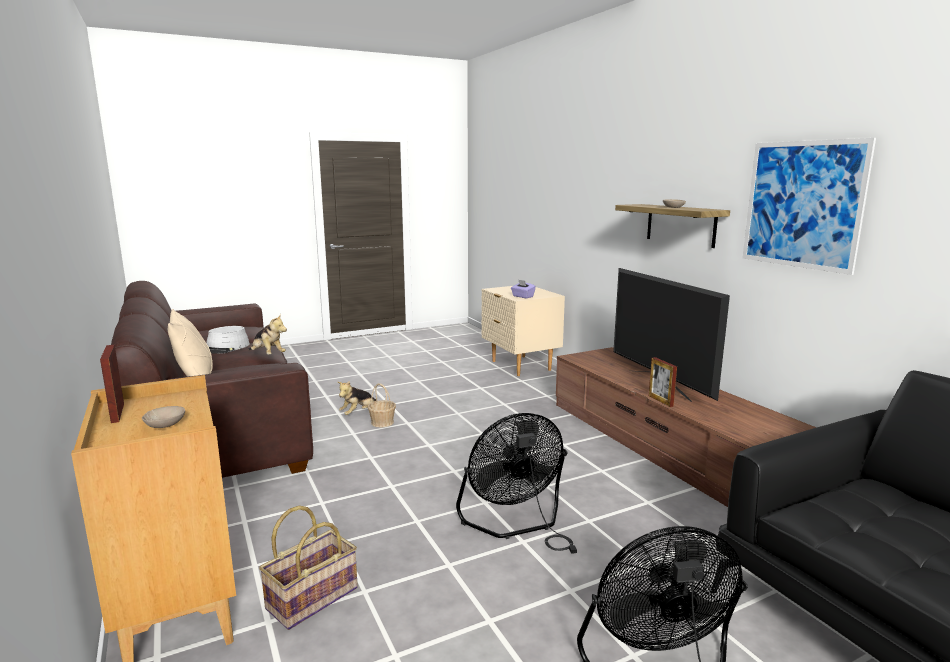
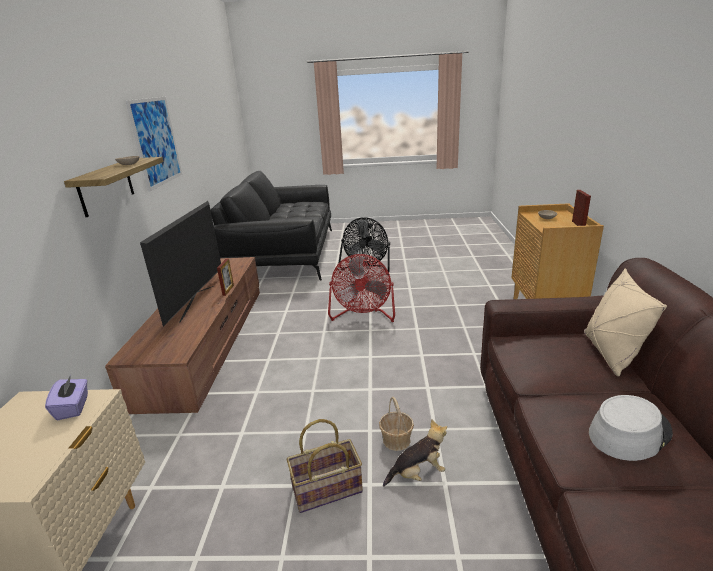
camera: 150 degrees left, 10 degrees up
(267, 355) = (544, 393): plush toy -> none
(312, 597) = (480, 307): basket -> basket (327, 490)
(523, 524) = (361, 314): black fan -> red fan

